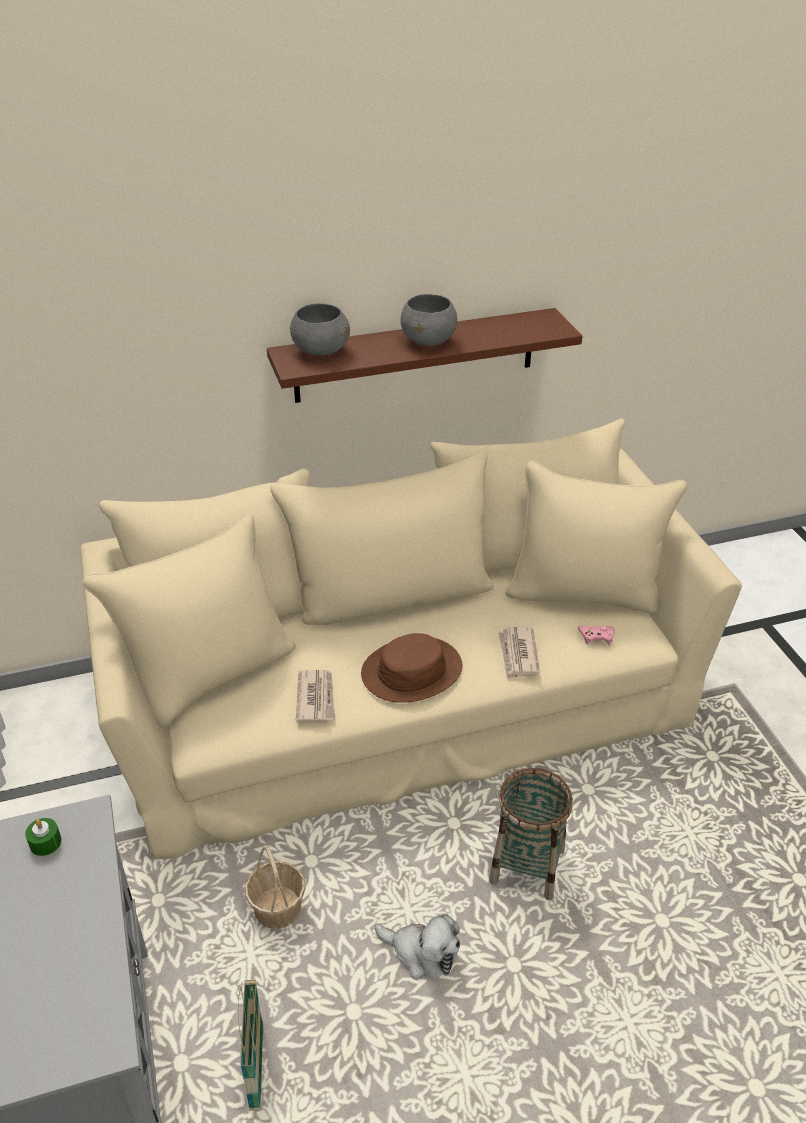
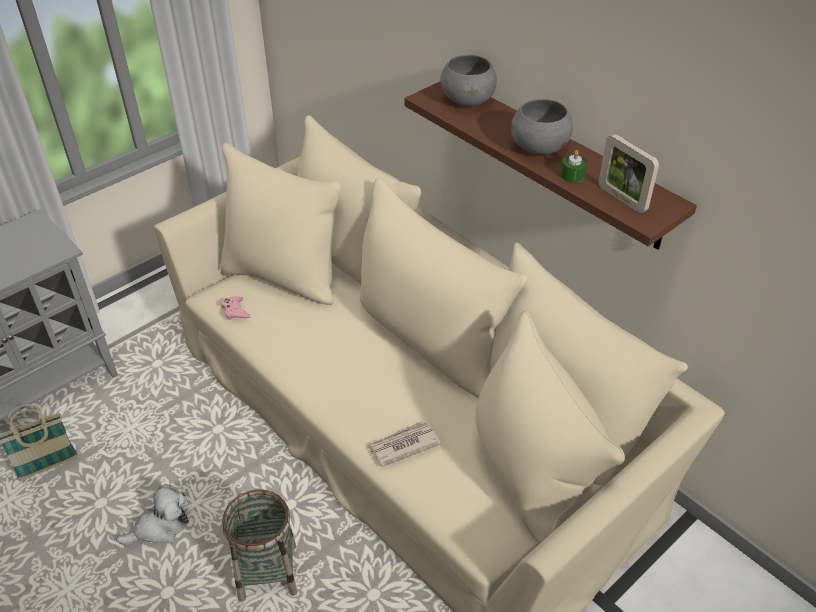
camera: 65 degrees right, 5 degrees up
(45, 842) = (35, 242): green candle -> green candle (572, 175)
(278, 908) = (172, 427): basket -> none
(316, 698) = (283, 336): newspaper -> none
(411, 671) = (342, 380): brown hat -> none
(421, 954) = (160, 527): plush toy -> plush toy turned 120 degrees counterclockwise
(527, 330) = (622, 199): none -> picture frame
(596, 637) = (463, 499): pink game controller -> pink game controller (235, 311)

